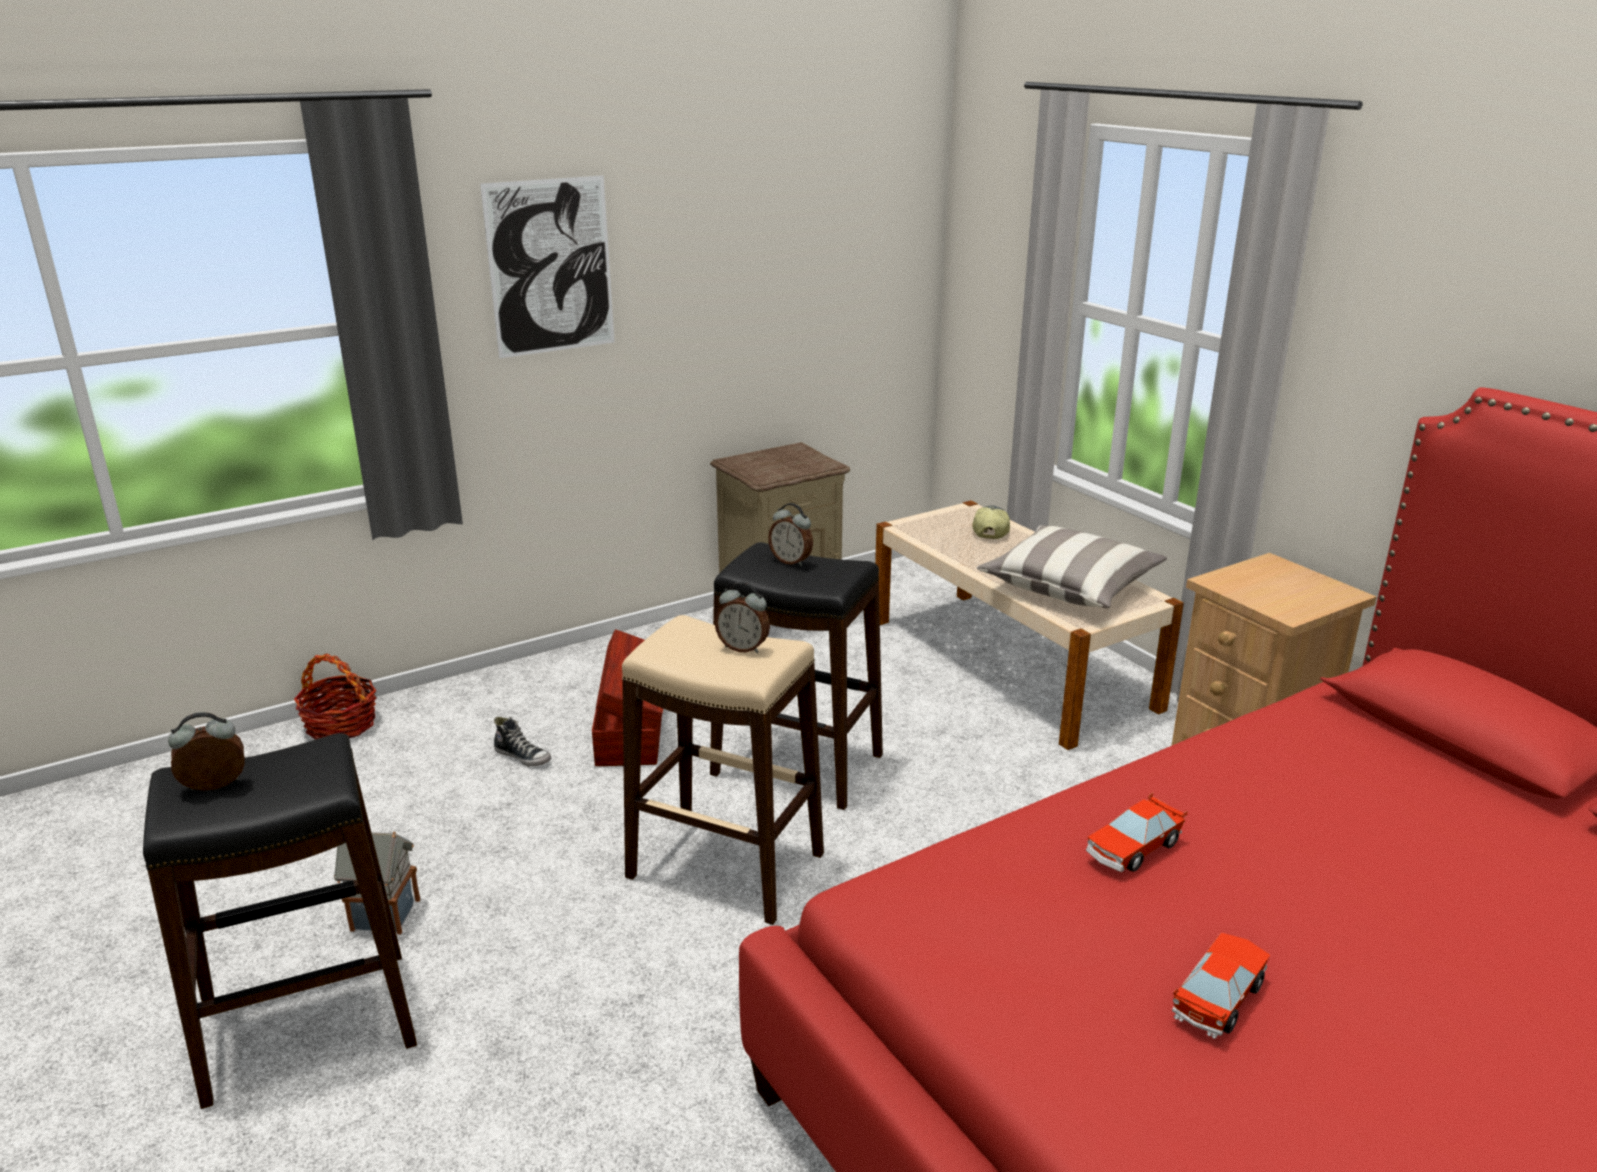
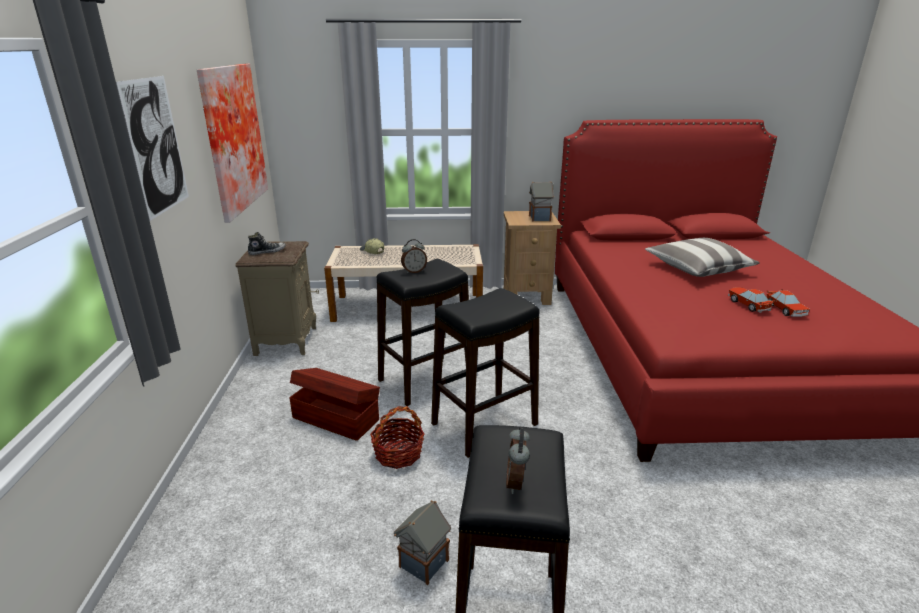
camera: 60 degrees left, 0 degrees up
(340, 725) = (165, 545): basket -> basket (398, 454)
(523, 757) = (315, 465): shoe -> shoe (267, 251)
(727, 865) = (484, 424): beige stool -> black stool
(743, 648) = (494, 300): alarm clock -> none
(788, 272) = (230, 138): none -> picture
(1069, 587) = (442, 255): pillow -> pillow (697, 269)
(1133, 848) = (664, 291): toy car -> toy car (785, 310)
(1292, 597) = (540, 218): none -> toy house

